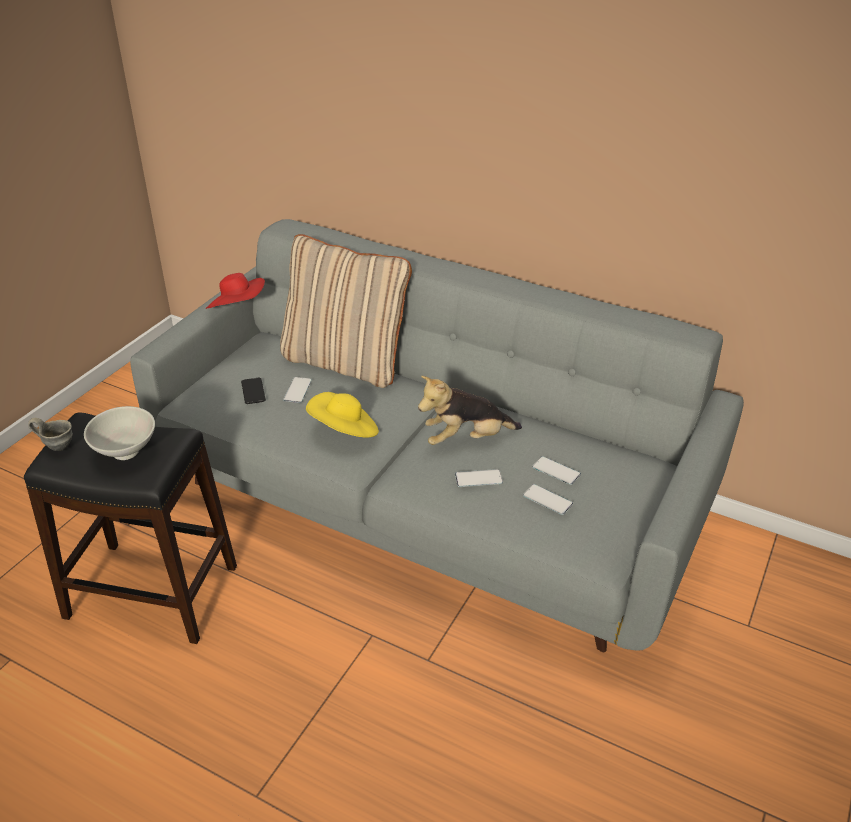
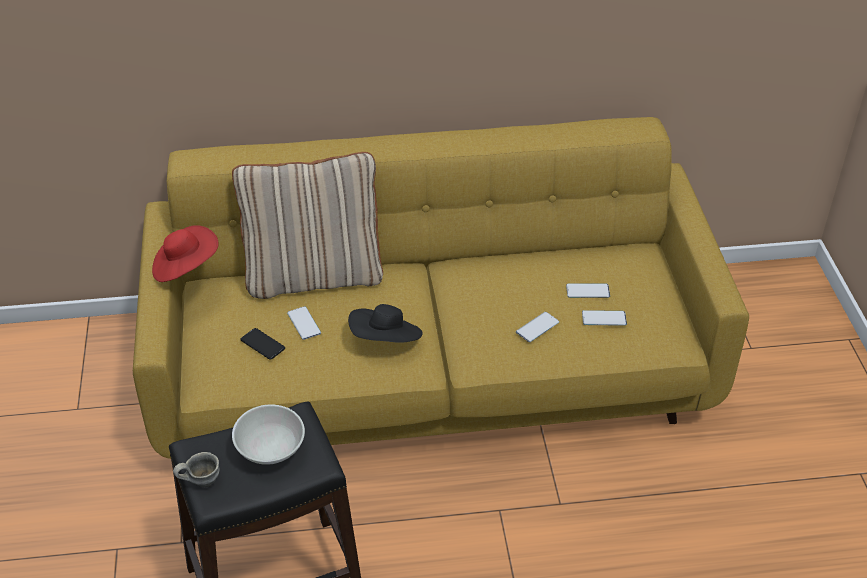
camera: 35 degrees left, 5 degrees up
(344, 431) = (386, 340): yellow hat -> black hat
(426, 501) = (434, 374): grey sofa -> yellow sofa
(466, 439) = (491, 298): plush toy -> none

